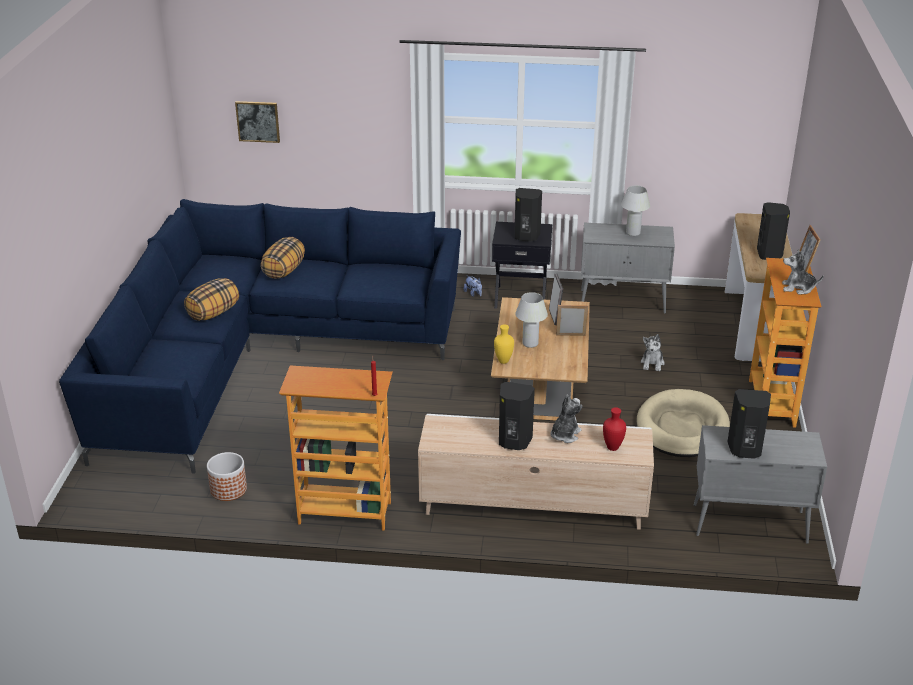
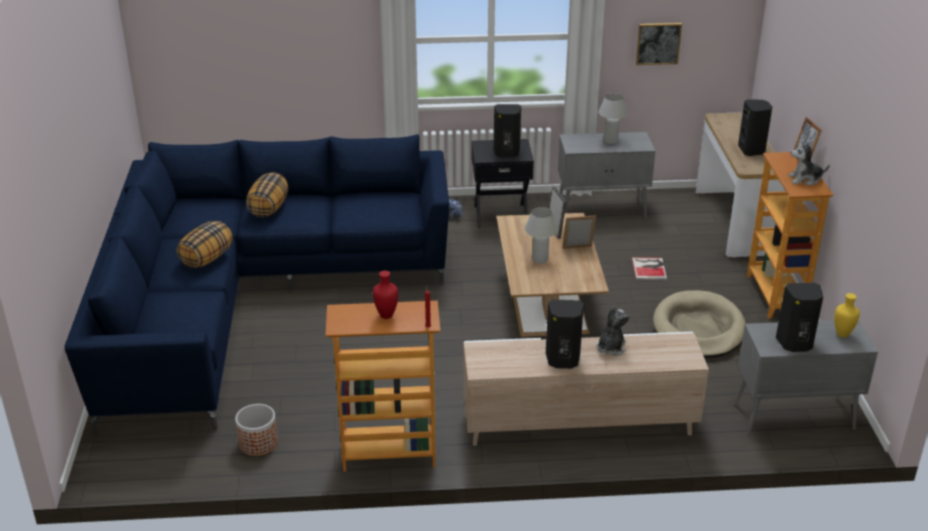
camera: 10 degrees left, 0 degrees up
(258, 121) = (218, 55): picture -> picture (658, 43)
(503, 361) = (519, 279): yellow vase -> yellow vase (842, 334)
(612, 448) = (662, 356): red vase -> red vase (386, 316)
(652, 363) = (649, 268): plush toy -> book

